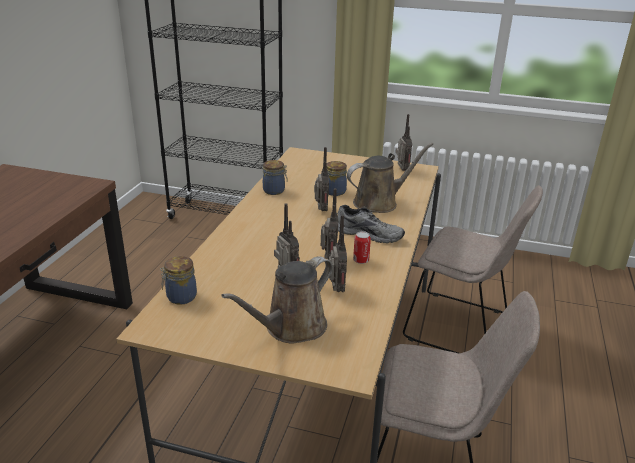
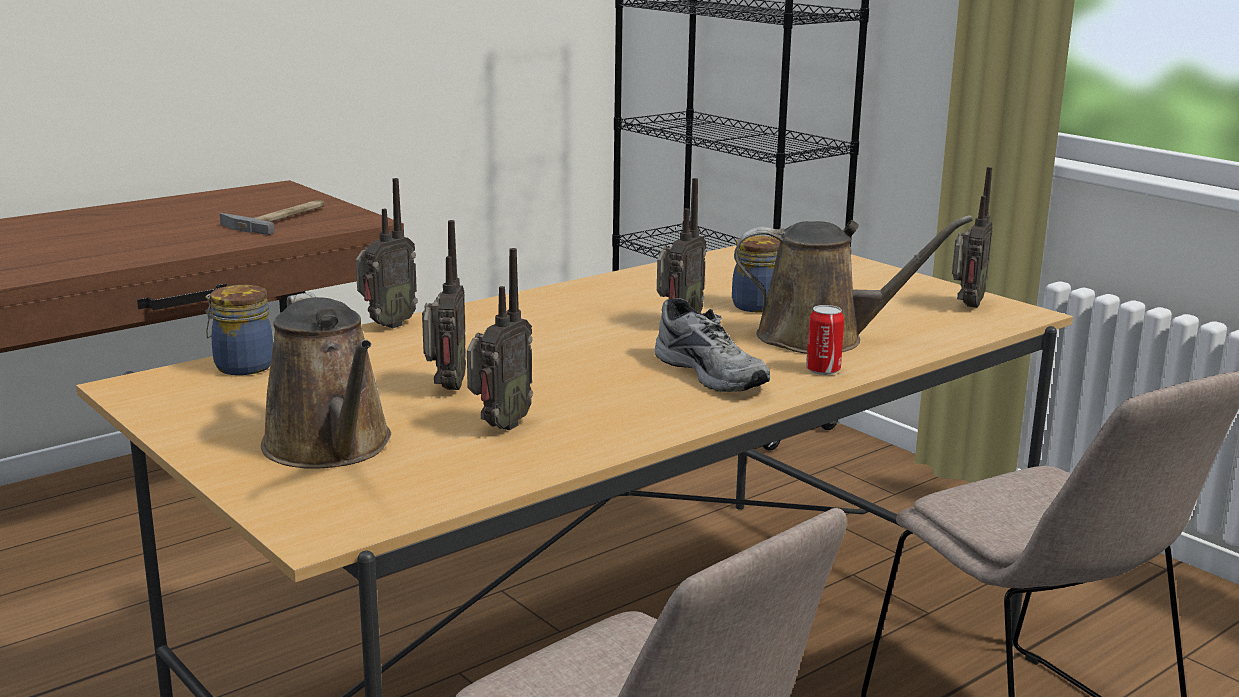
camera: 35 degrees right, 10 degrees down
(44, 194) = (280, 219): none -> hammer
(275, 191) = (641, 283): jar -> none
(291, 328) = (331, 448): brown watering can -> brown watering can turned 105 degrees counterclockwise
(328, 259) = (565, 385): radio -> radio (386, 325)
(361, 260) = (624, 402): can -> can (823, 370)

